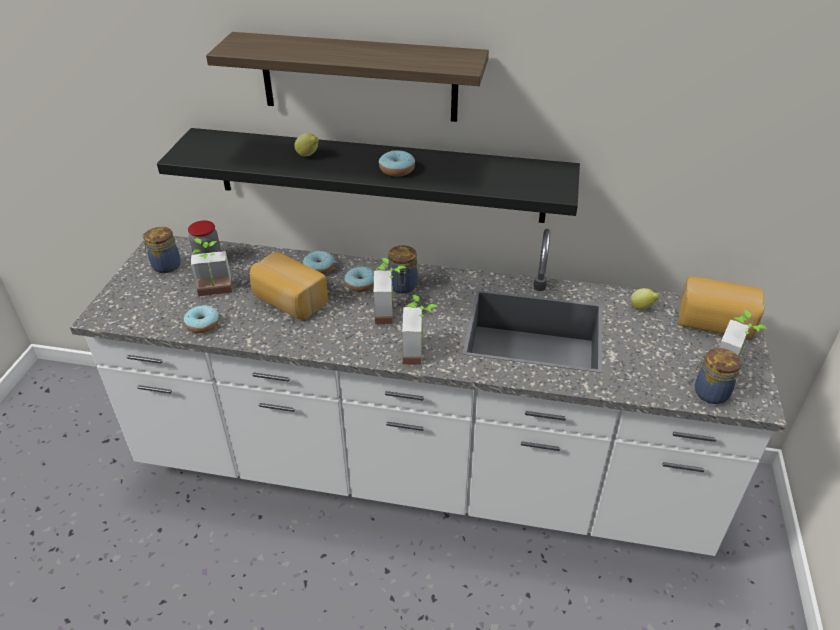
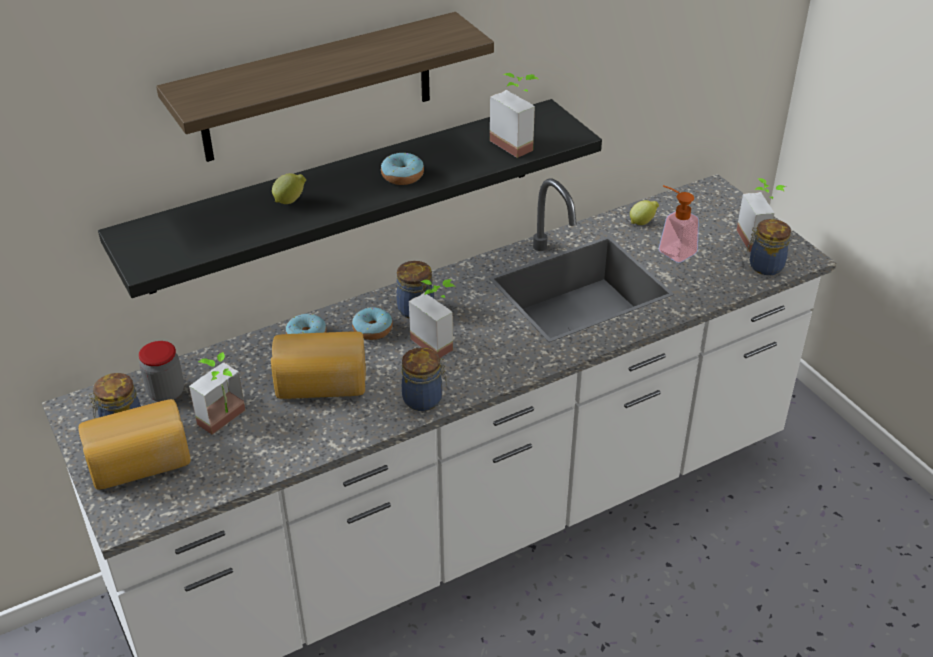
camera: 40 degrees left, 0 degrees up
(203, 324) = (260, 458): donut -> none
(334, 344) = (424, 399): none -> jar
(420, 351) = (510, 360): potted plant -> potted plant (518, 142)
(642, 339) = (672, 249): none -> soap dispenser
(715, 324) = (709, 207): bread -> bread (140, 464)

